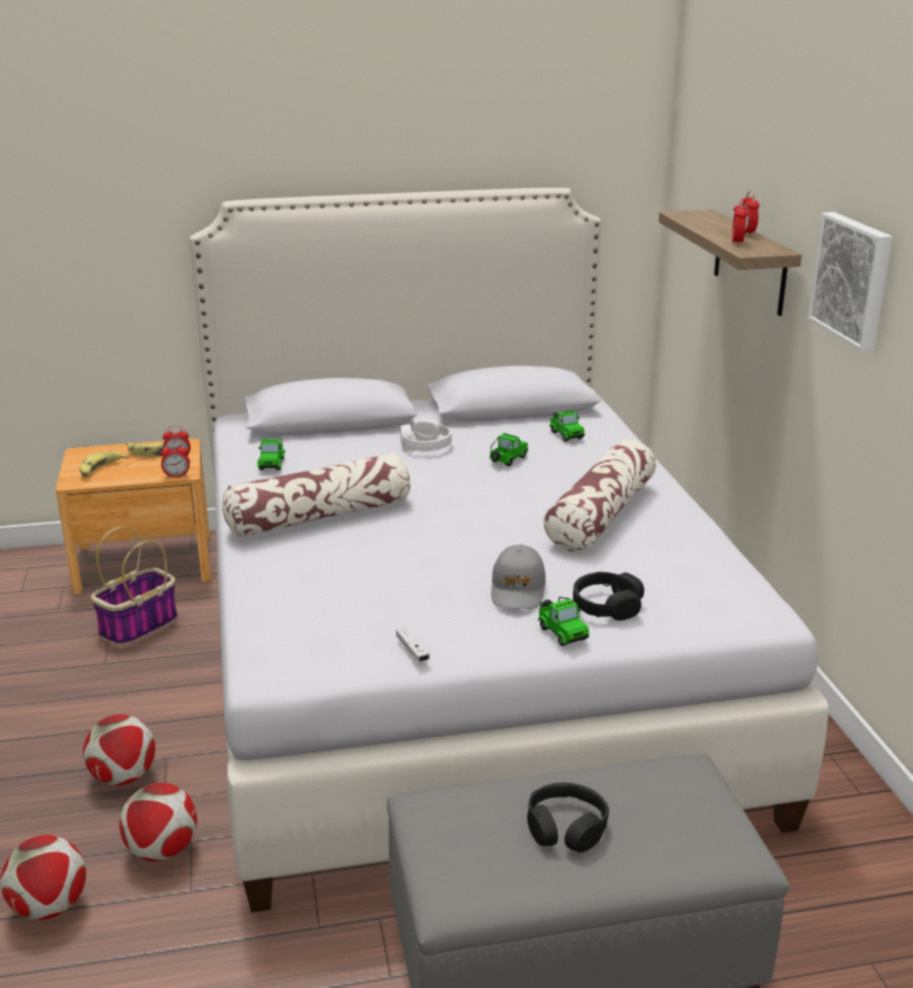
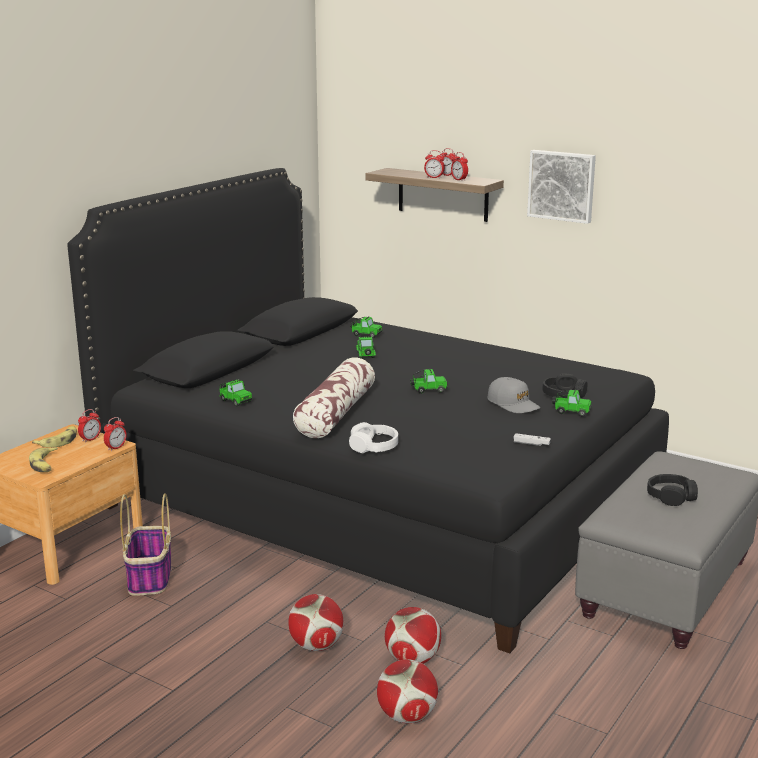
camera: 45 degrees left, 5 degrees down
(425, 446) = (303, 363): white headphones -> white headphones (374, 446)
(454, 653) = (377, 502): white bed -> black bed
(466, 529) = (428, 390): none -> toy car
(601, 514) = (471, 363): pillow -> none
(716, 233) = (434, 177): none -> alarm clock

